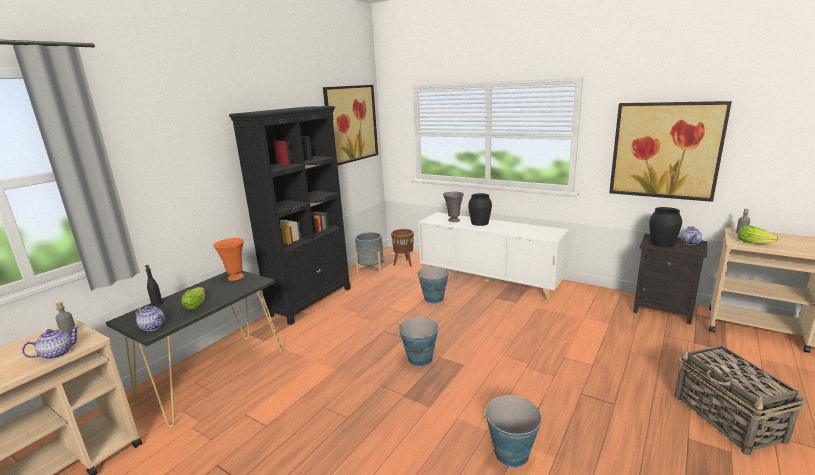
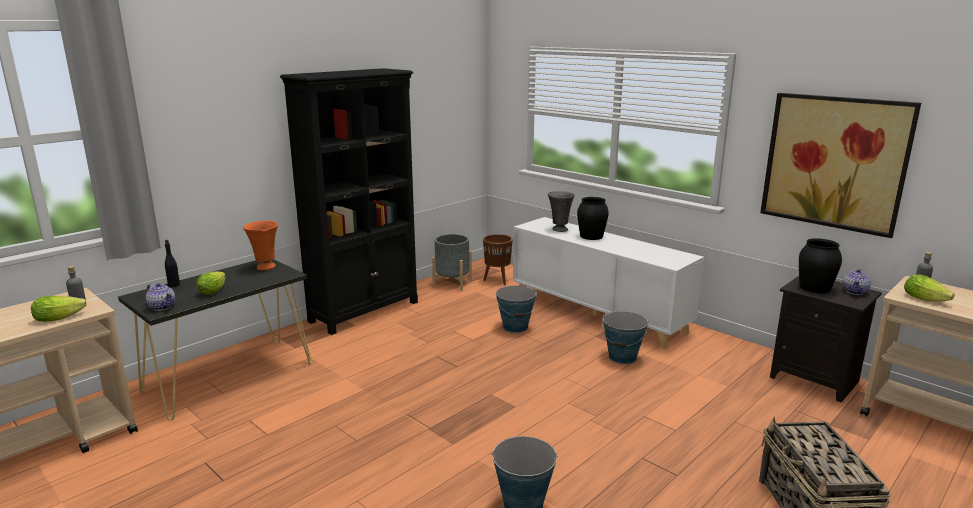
camera: 10 degrees right, 0 degrees up
(56, 353) = (61, 317): teapot -> lettuce
(351, 124) = (444, 92): picture -> none
(420, 359) = (466, 392): bucket -> bucket (622, 357)

